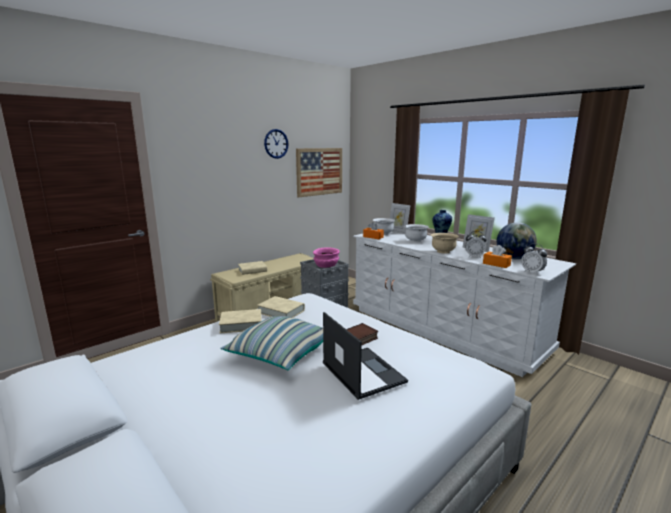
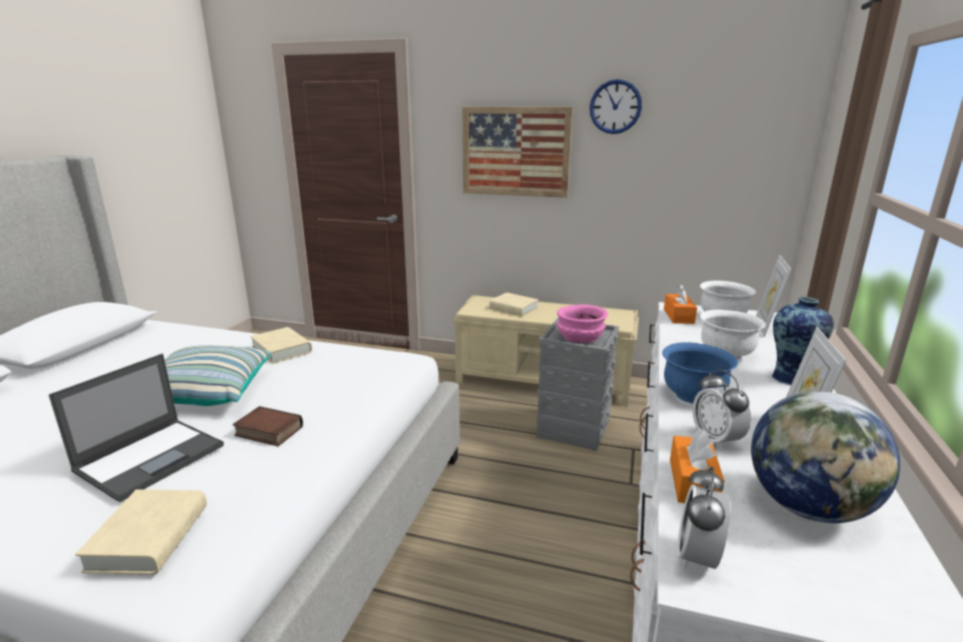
camera: 60 degrees right, 5 degrees up
(281, 312) = (336, 358): beige book -> beige book (149, 538)
(319, 171) = (717, 165): picture -> picture (515, 151)
(443, 251) = (693, 396): beige bowl -> blue bowl

